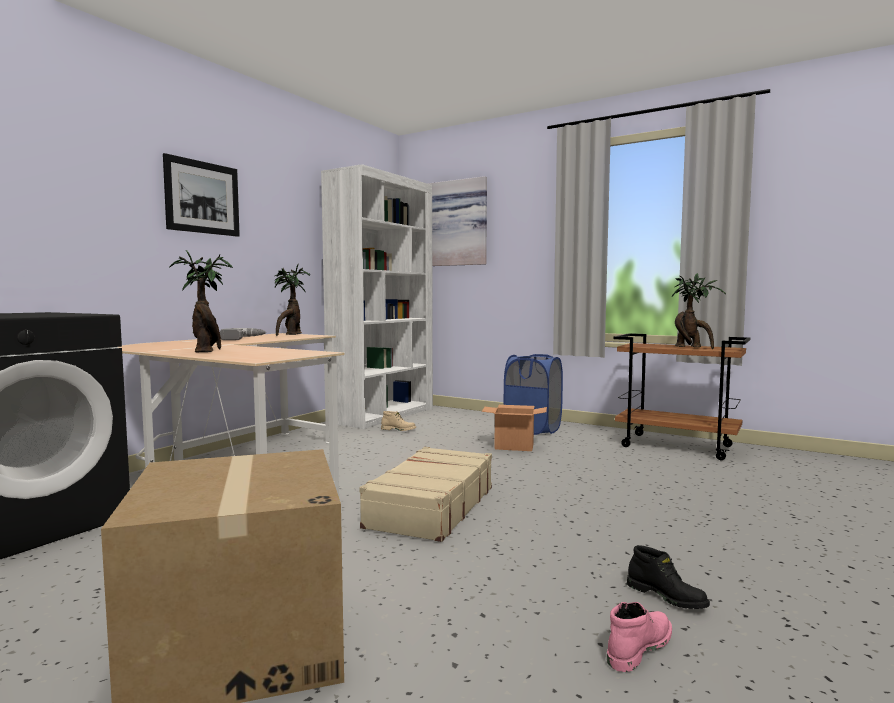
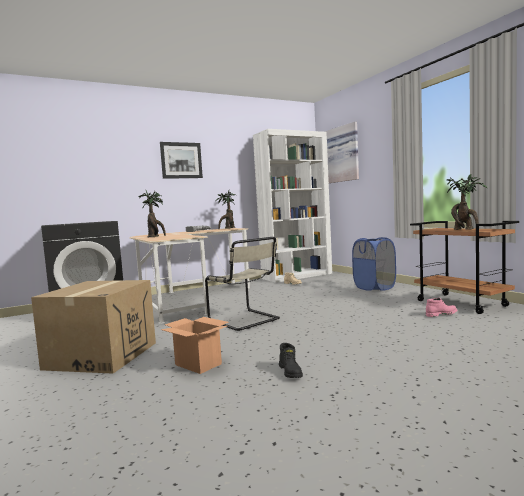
camera: 30 degrees right, 0 degrees up
(430, 507) = (246, 320): beige suitcase -> beige chair
(513, 446) = (343, 296): cardboard box -> cardboard box (197, 364)
(638, 648) = (237, 386): pink boot -> pink boot (441, 314)

